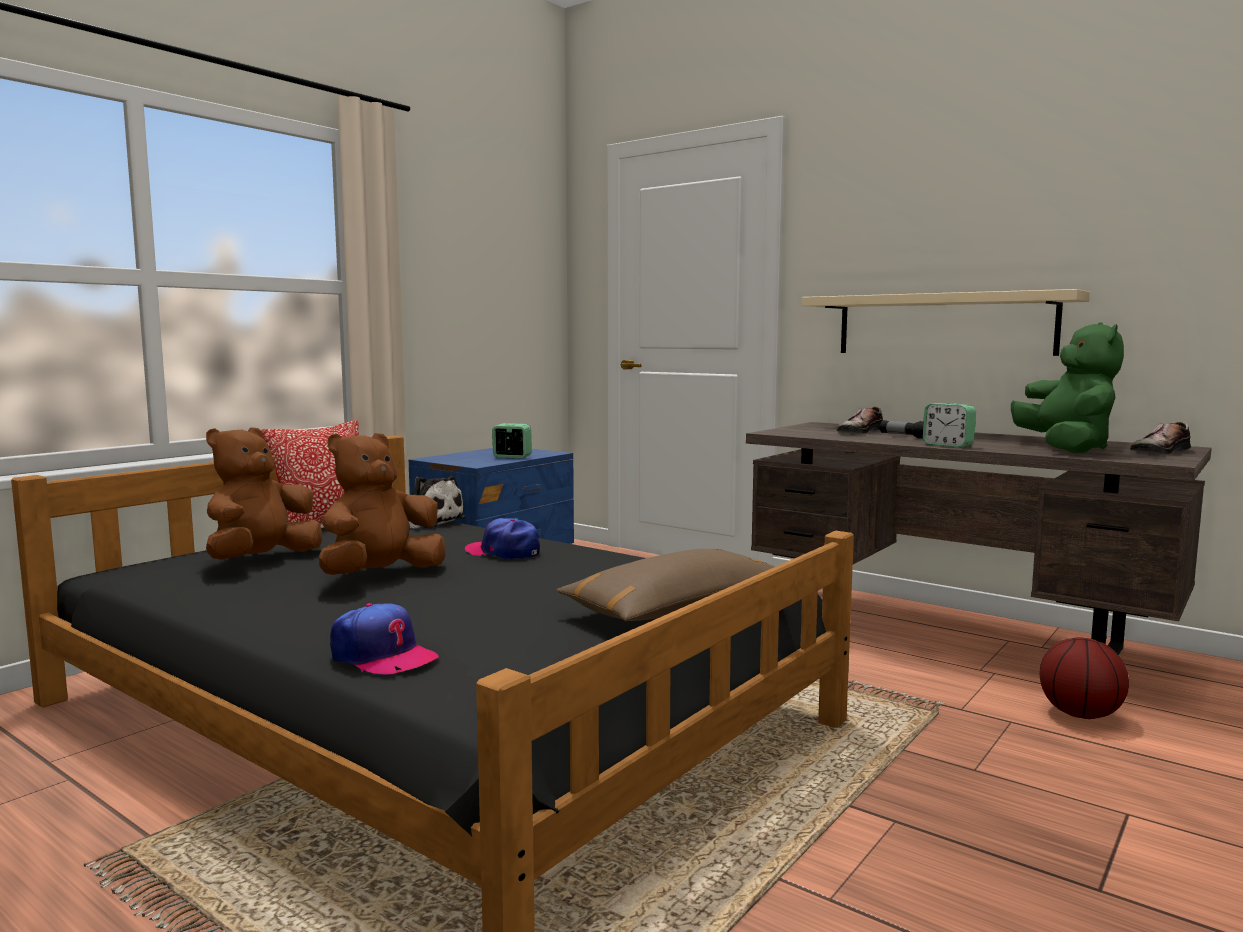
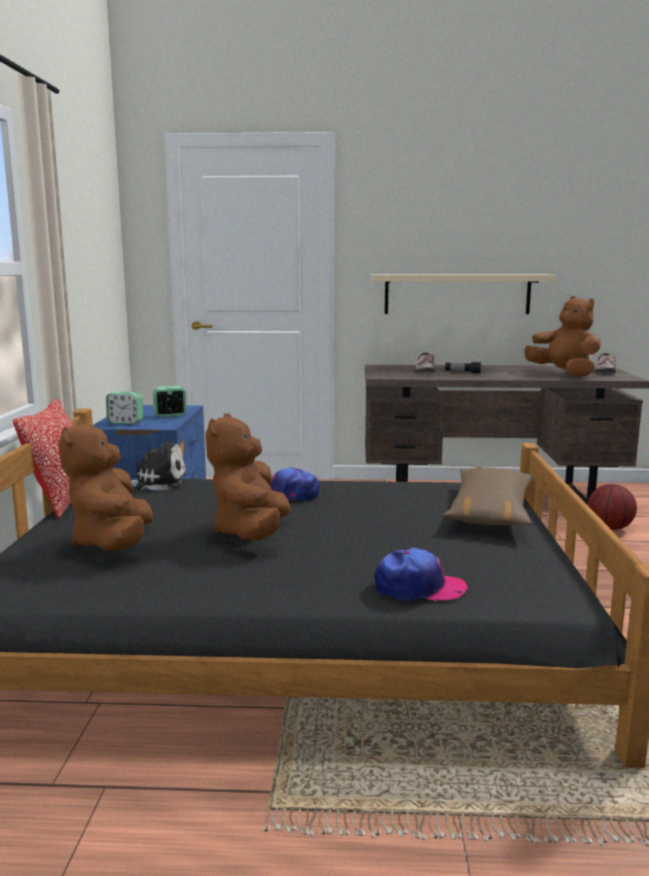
camera: 35 degrees left, 5 degrees up
(948, 445) = (506, 377): alarm clock -> alarm clock (125, 422)
(1066, 449) = (564, 374): green plush toy -> brown plush toy

